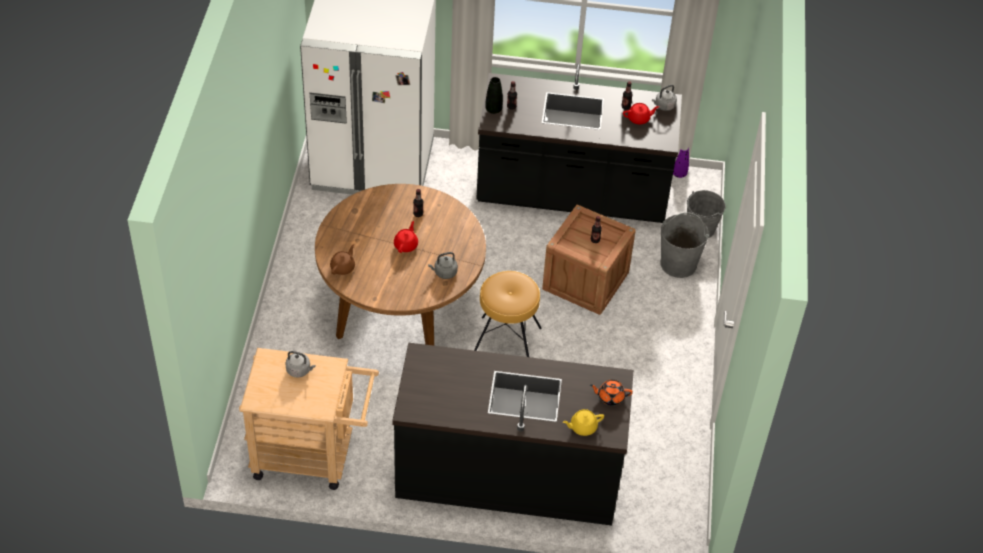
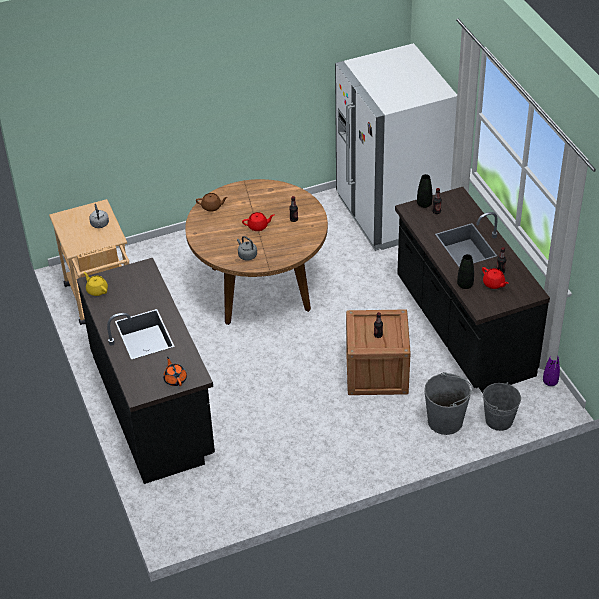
camera: 65 degrees right, 5 degrees down
(506, 343) = (276, 354): brown stool -> none
(582, 427) = (135, 375): yellow teapot -> yellow teapot (97, 290)
(627, 137) = (465, 285): none -> black vase
(664, 106) = (524, 292): grey kettle -> none

